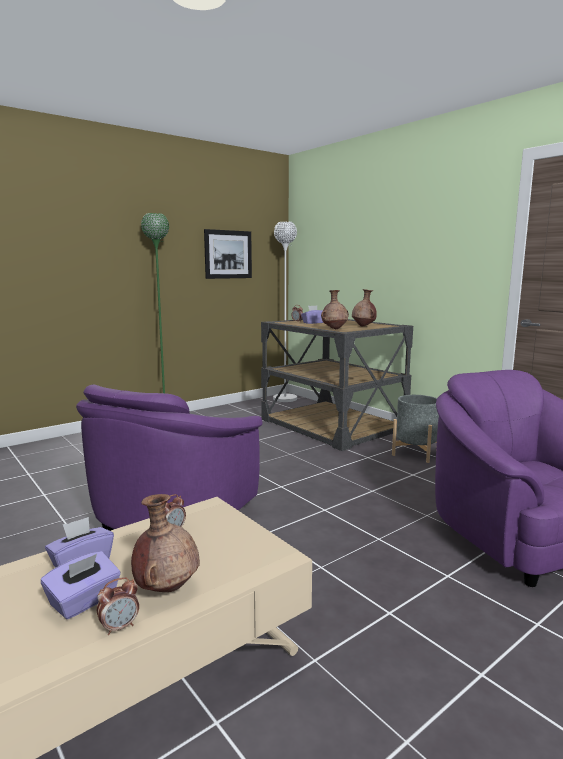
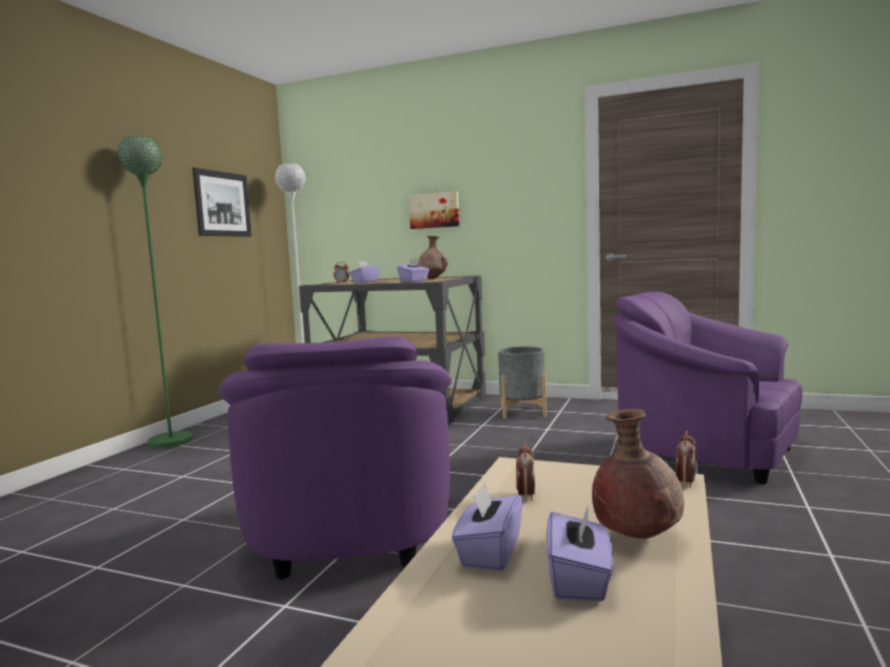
camera: 30 degrees left, 5 degrees down
(120, 627) = (670, 583): alarm clock -> alarm clock (685, 483)
(334, 329) = (414, 281): brown vase -> purple tissue box
(385, 264) = (434, 210): none -> picture

